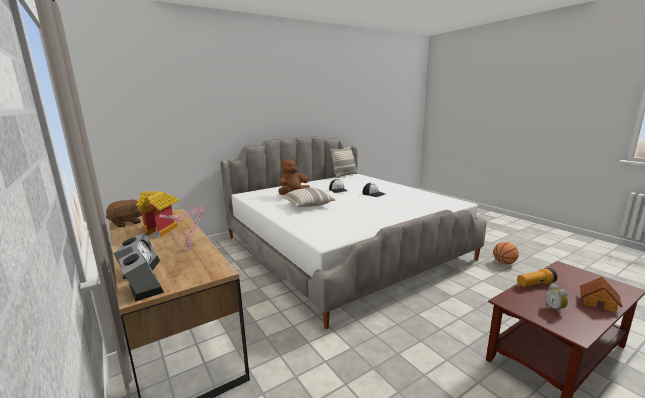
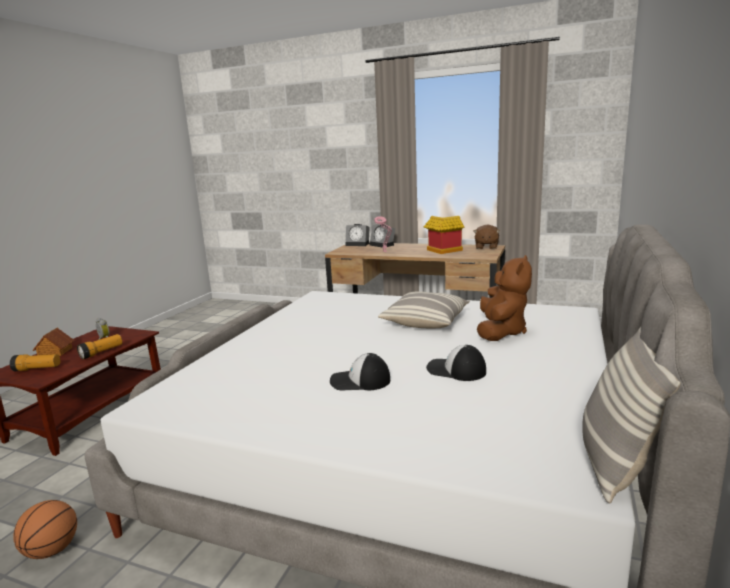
camera: 145 degrees right, 0 degrees up
(586, 281) = (37, 369): none -> flashlight

